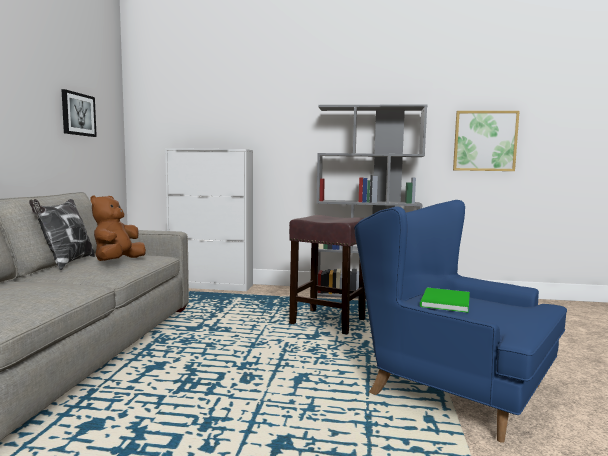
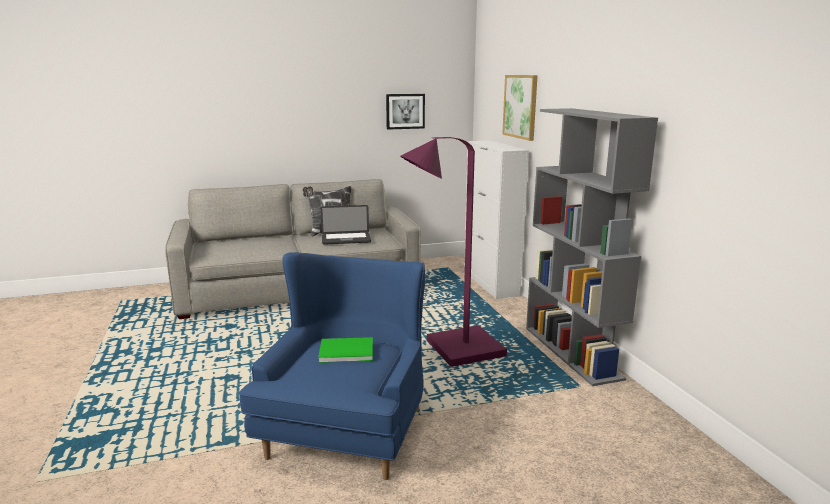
camera: 65 degrees right, 10 degrees up
(118, 262) = (346, 239): brown plush toy -> laptop
(329, 322) = (454, 351): brown stool -> purple floor lamp
(485, 141) = (734, 182): picture -> picture (520, 106)

